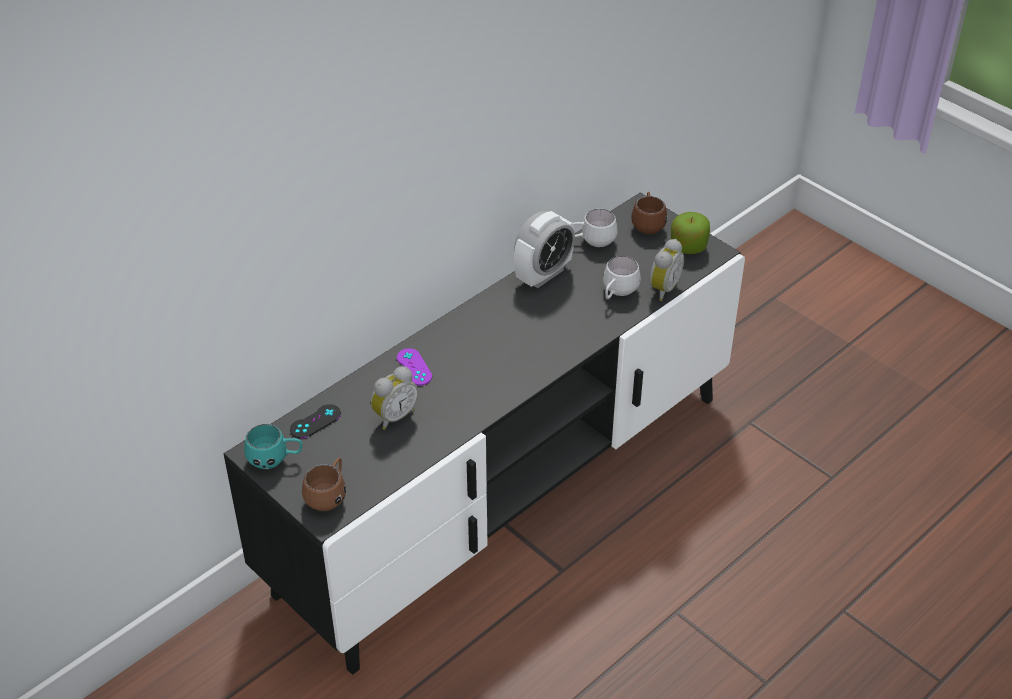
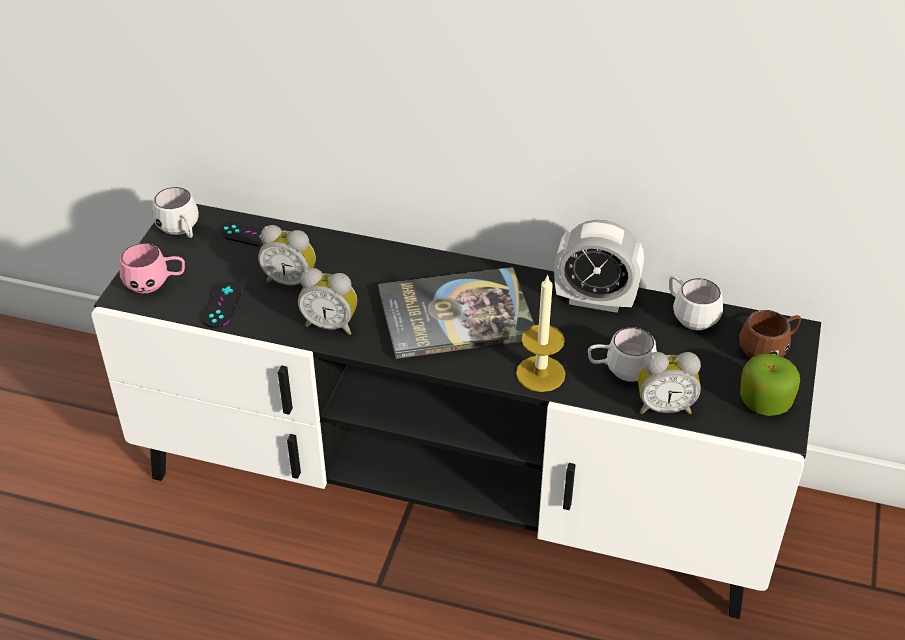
camera: 60 degrees right, 0 degrees up
(275, 460) = (181, 232): turquoise mug -> white mug
(329, 495) = (155, 284): brown mug -> pink mug
(388, 464) = (222, 305): none -> black game controller
(414, 367) = (371, 266): purple game controller -> none
(461, 411) = (331, 324): none -> alarm clock
(503, 344) = (456, 314): none -> book
(592, 329) = (540, 373): none -> candle

